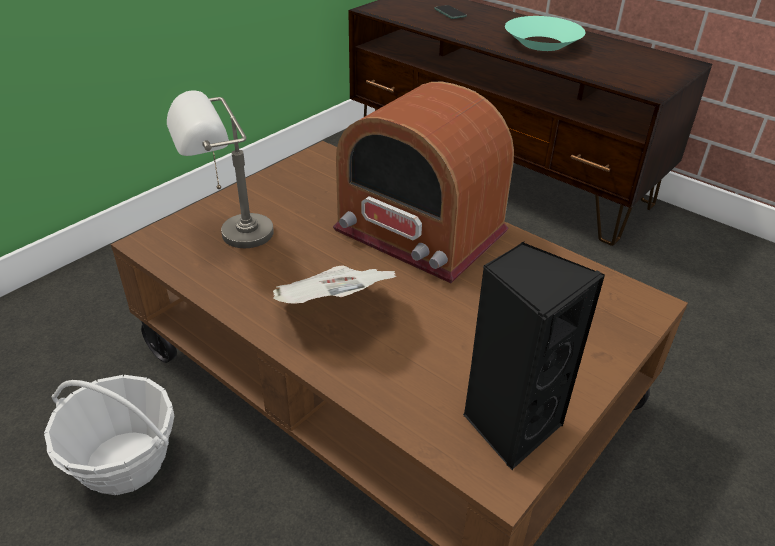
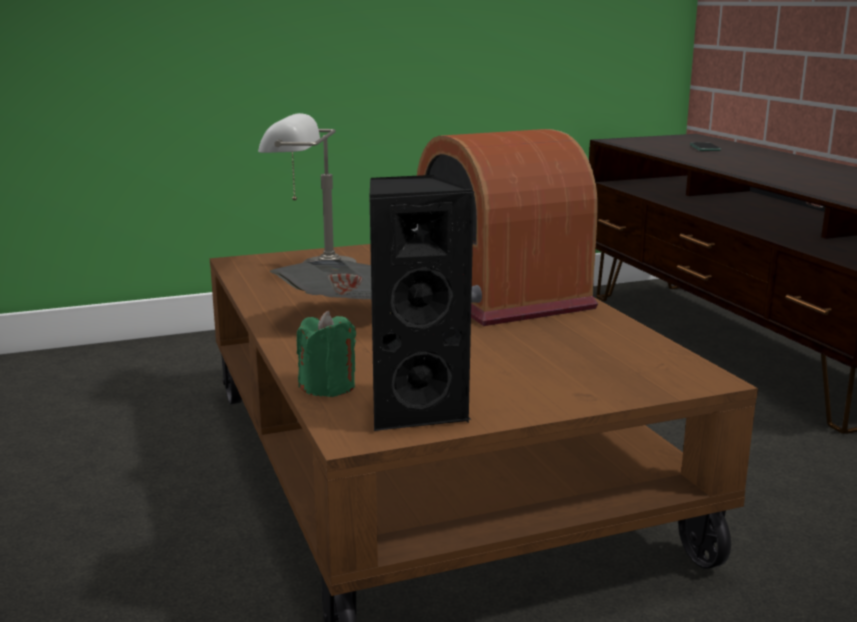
camera: 30 degrees right, 20 degrees down
(125, 462) = (132, 456): basket -> none
(417, 420) = (328, 387): none -> green candle
(542, 43) = (787, 170): turquoise bowl -> none

